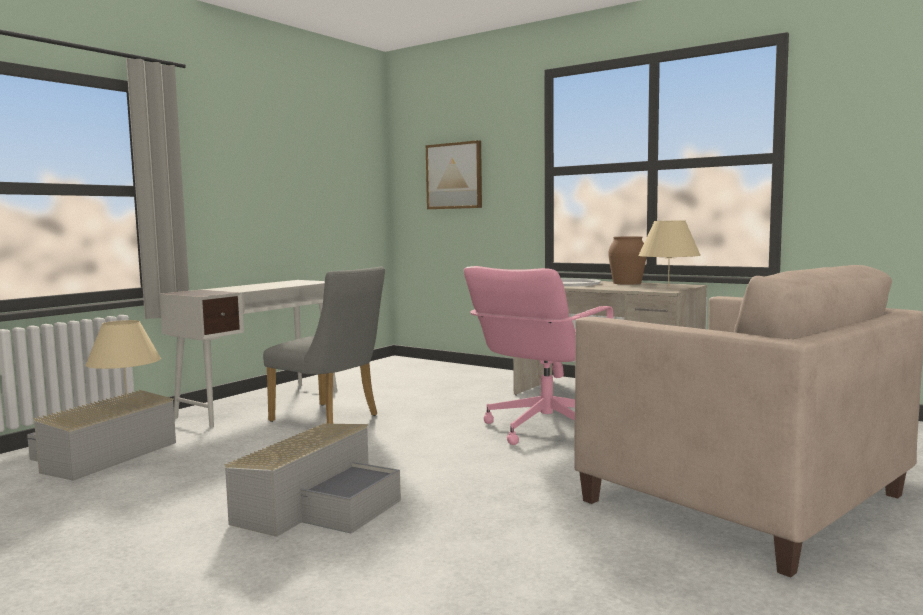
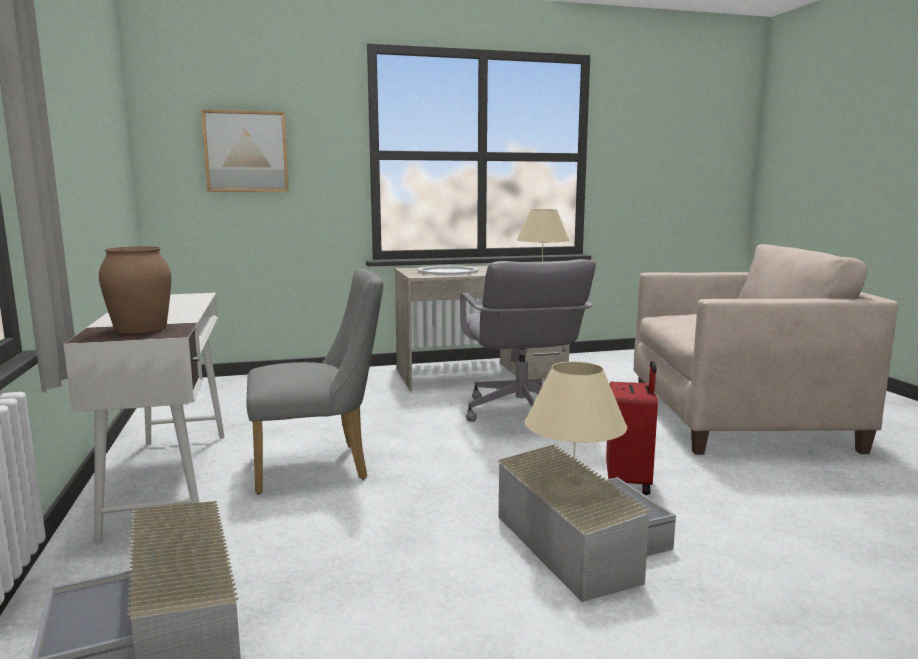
camera: 50 degrees left, 5 degrees up
(126, 398) = (163, 525): beige table lamp -> beige table lamp (573, 475)
(462, 493) = (629, 482): none -> red suitcase
(544, 429) = (520, 412): pink office chair -> grey office chair
(626, 283) = (484, 267): brown vase -> brown vase (140, 328)

